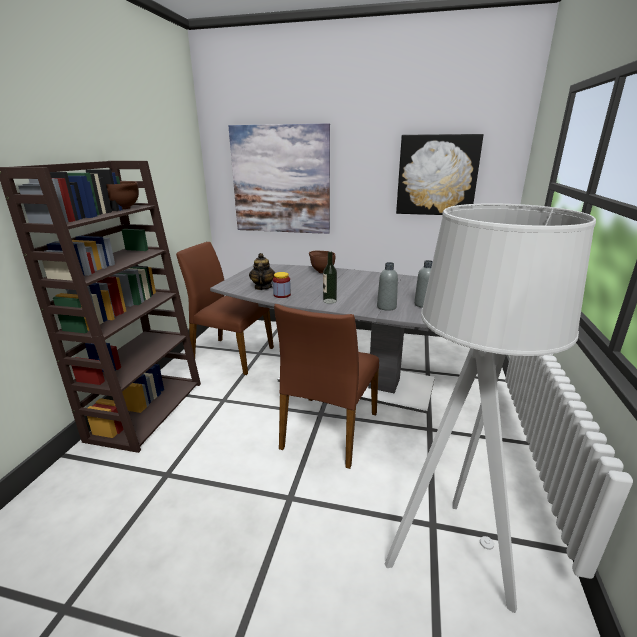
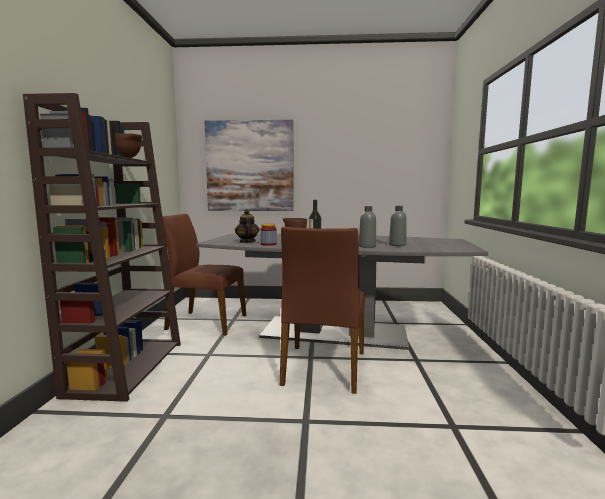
camera: 10 degrees left, 15 degrees down
(437, 175) = (382, 160): picture -> none
(450, 556) = (481, 448): grey floor lamp -> none

